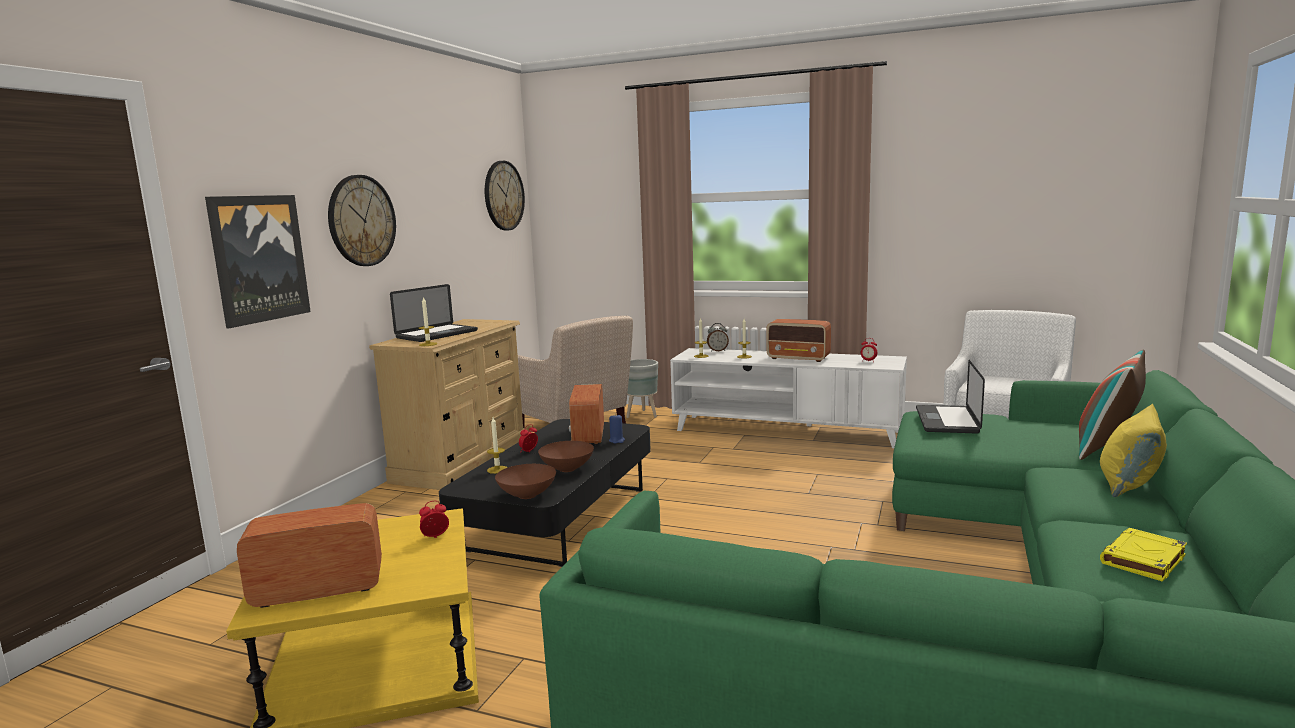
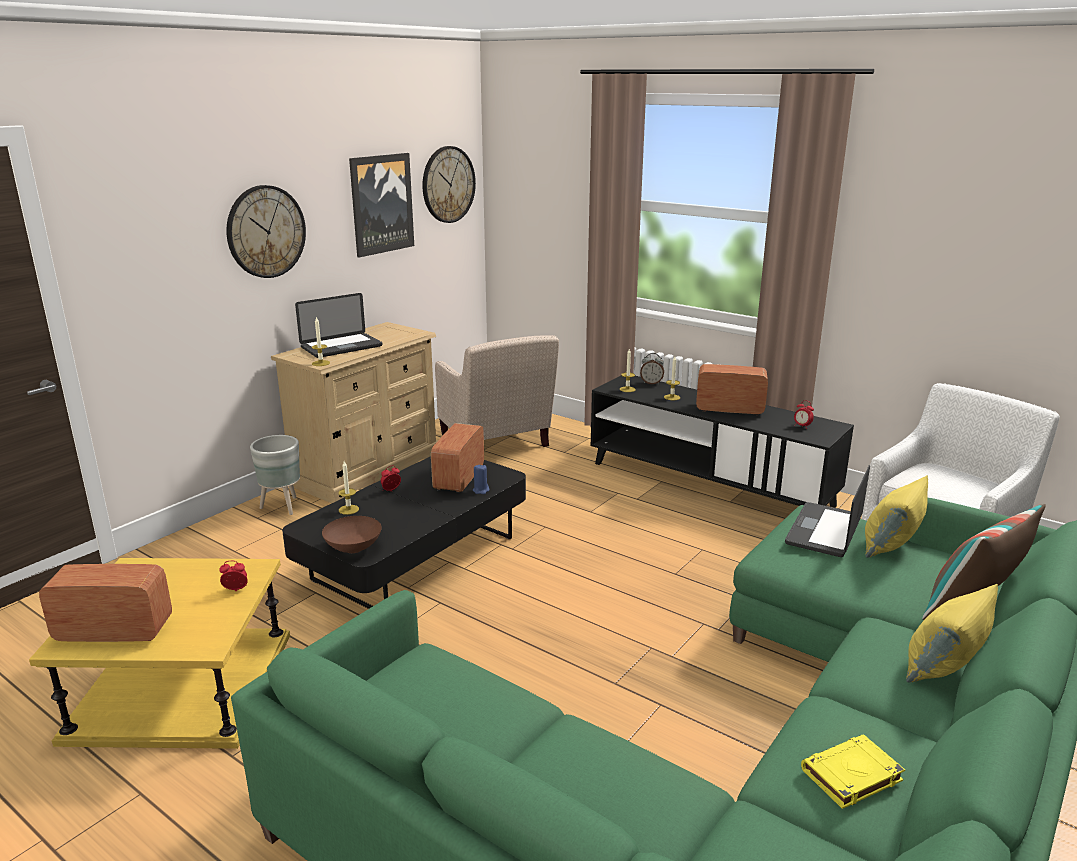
camera: 15 degrees right, 10 degrees up
(259, 258) = (149, 281): picture -> picture (381, 204)
(566, 469) = (409, 520): brown bowl -> none
(642, 415) = (573, 436): grey planter -> grey planter (283, 506)
(786, 431) = (709, 483): white tv stand -> black tv stand
(799, 358) = (728, 409): radio -> radio turned 150 degrees clockwise
(1006, 422) = (890, 546): none -> yellow pillow

